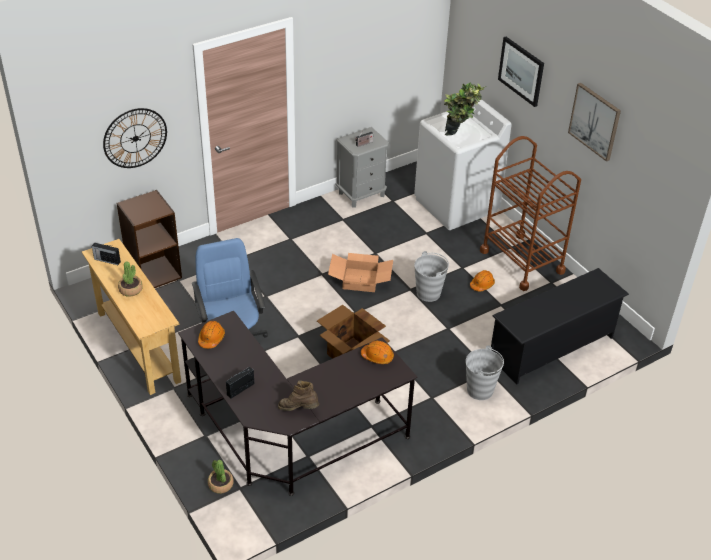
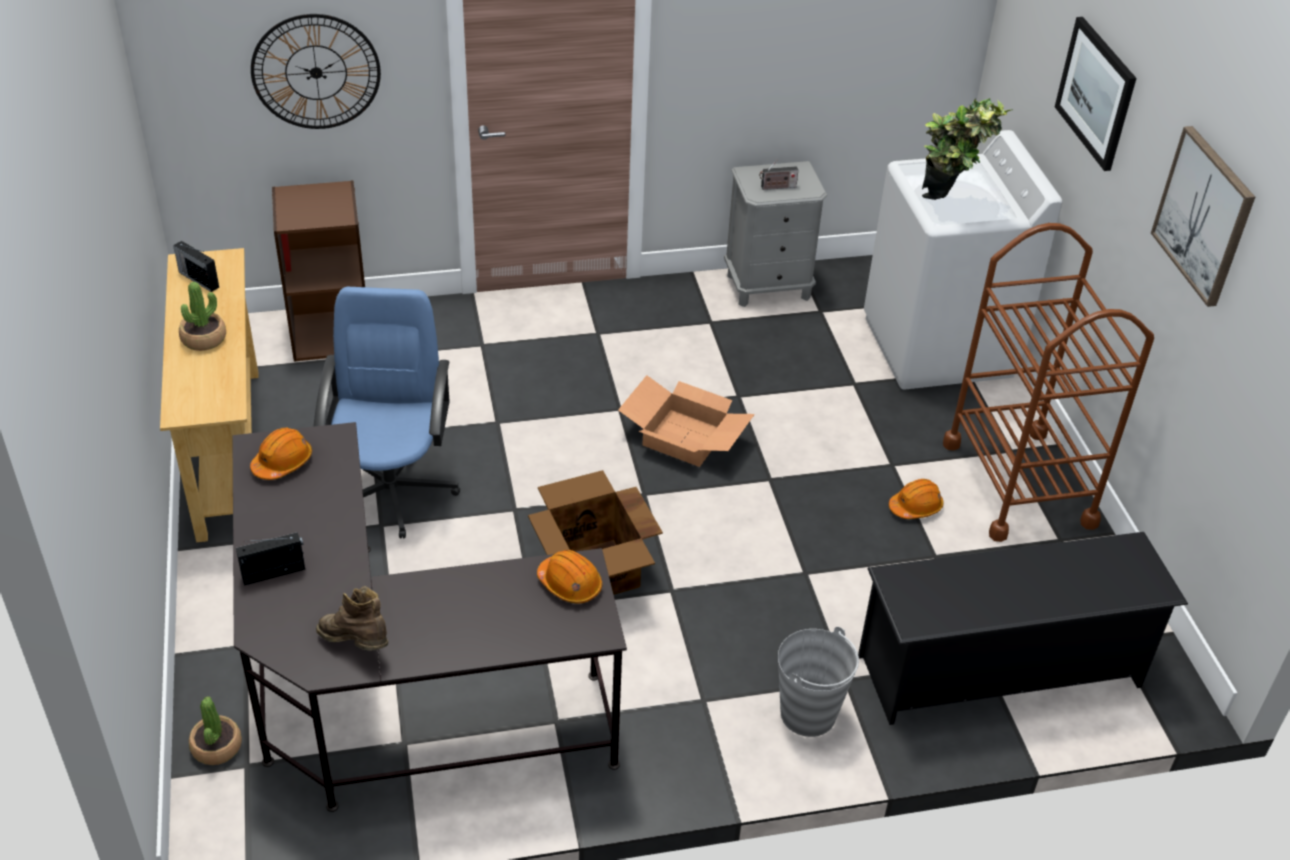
camera: 20 degrees right, 0 degrees up
(428, 293) = (802, 496): grey bucket -> none

